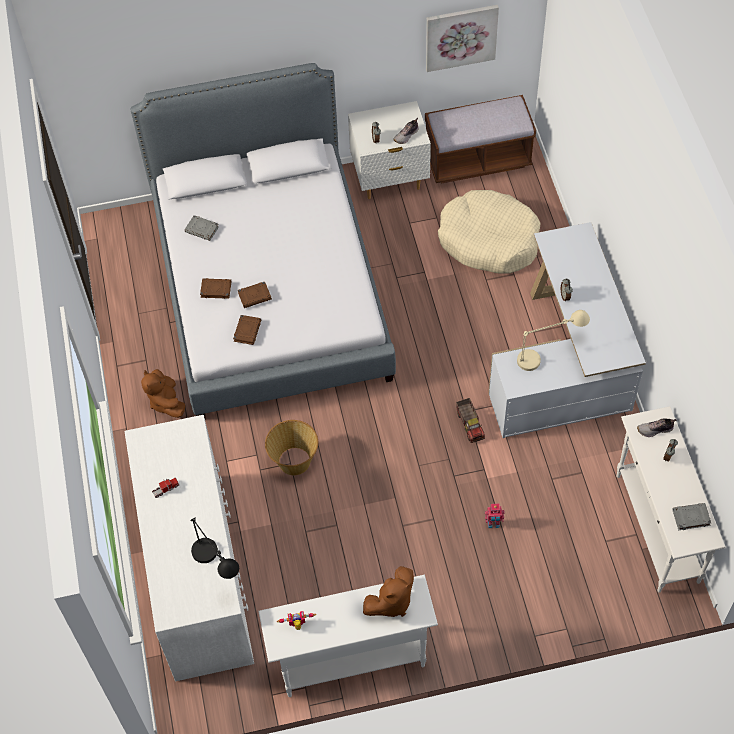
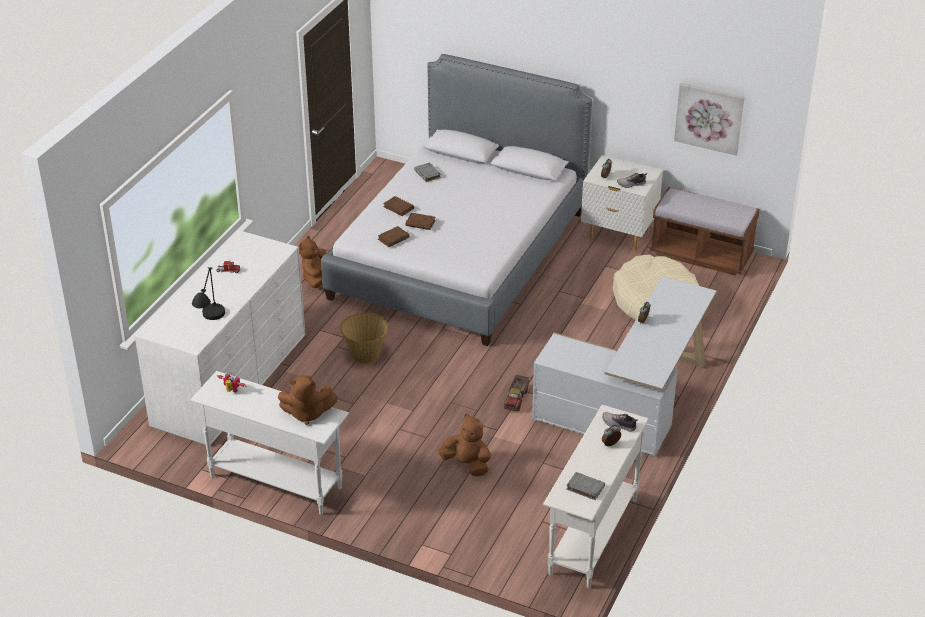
camera: 35 degrees right, 20 degrees down
(493, 524) = (467, 464): toy robot -> brown plush toy
(548, 355) = (595, 354): beige table lamp -> none

